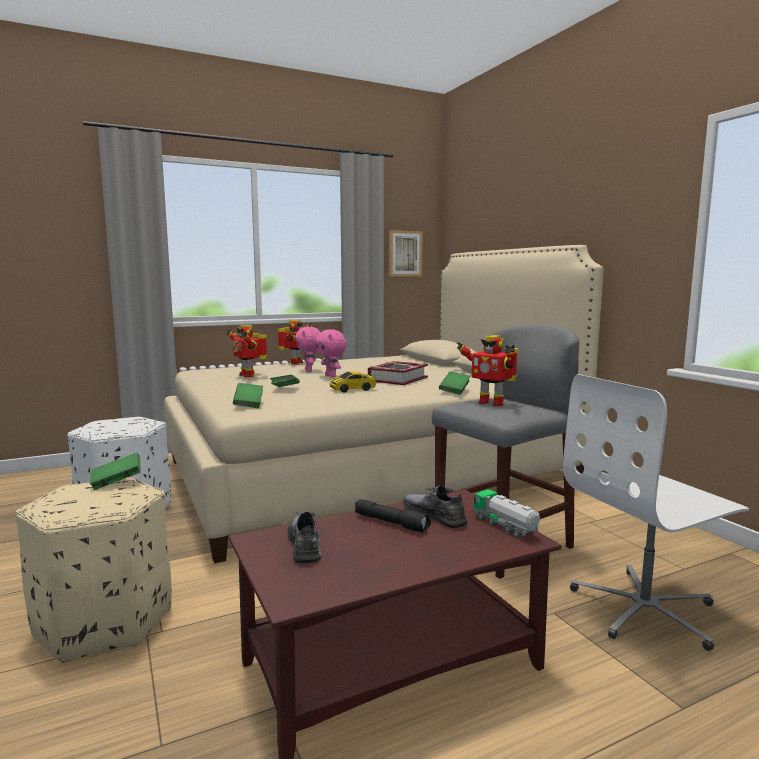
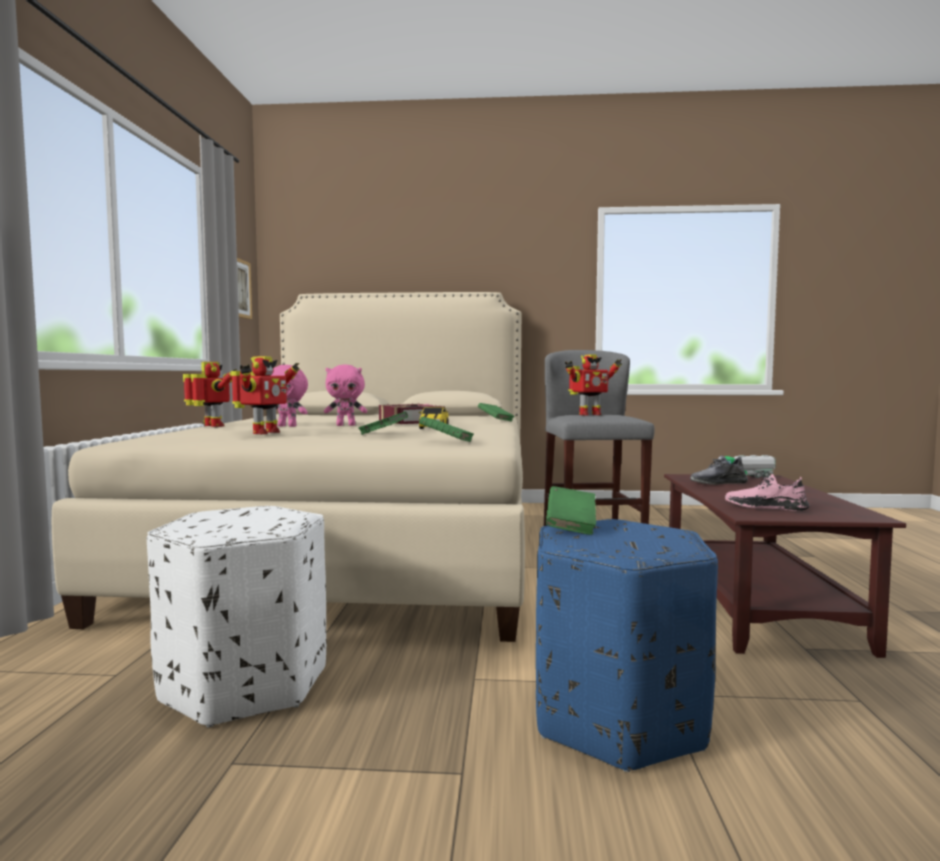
camera: 60 degrees left, 5 degrees down
(104, 621) = (616, 718): beige ottoman -> blue ottoman
(248, 375) = (263, 433): toy robot -> toy robot turned 60 degrees counterclockwise
(304, 545) = (765, 507): grey shoe -> pink shoe
(392, 523) = (727, 490): black flashlight -> none
(645, 609) = (711, 537): white office chair -> none

